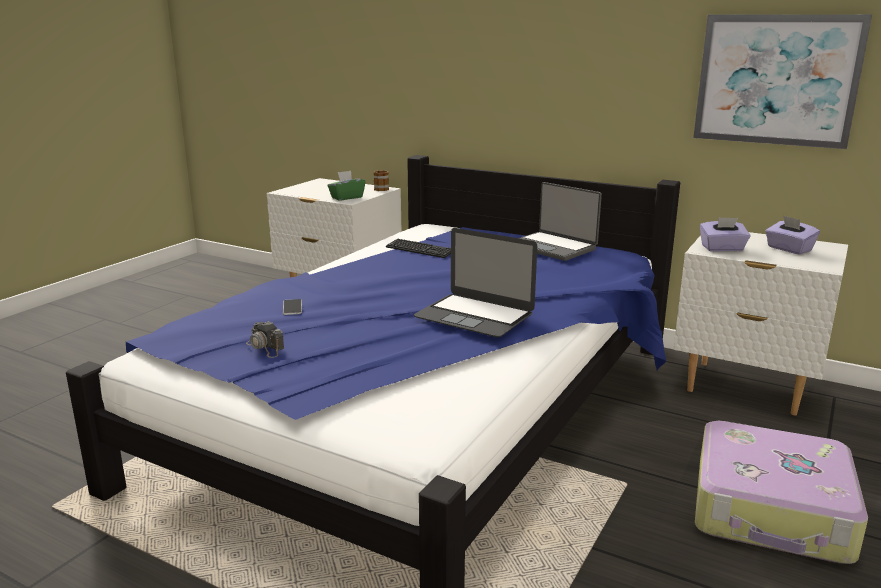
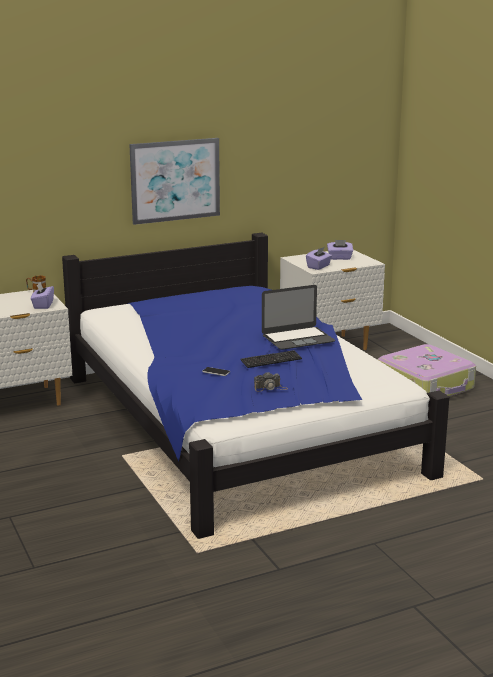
camera: 55 degrees left, 0 degrees up
(346, 197) = (43, 305): green tissue box -> purple tissue box
(420, 250) = (160, 323): keyboard -> keyboard (271, 360)
(553, 247) = (219, 295): laptop -> none
(776, 80) = (304, 162): picture -> picture (175, 180)

